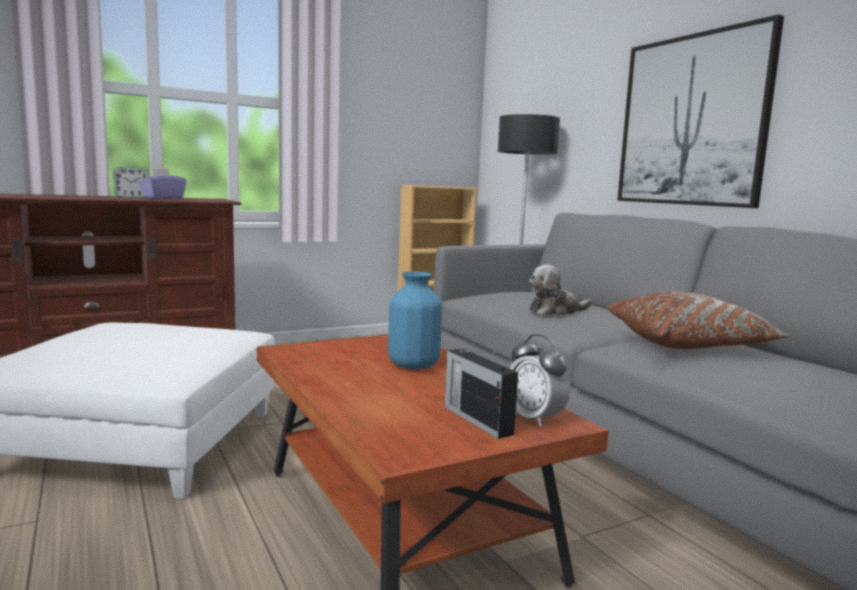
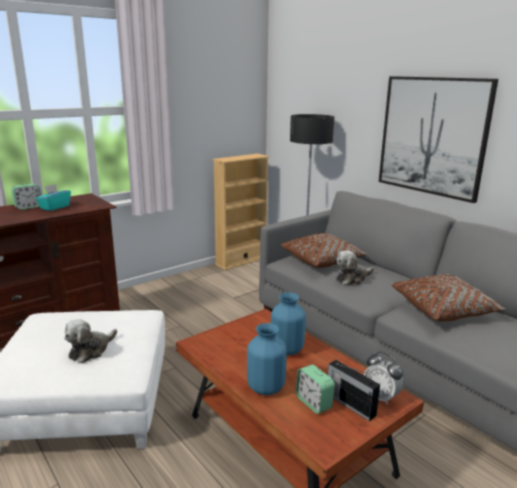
camera: 10 degrees left, 10 degrees up
(140, 349) = (91, 350): none -> plush toy
(163, 198) = (55, 207): purple tissue box -> turquoise tissue box
(352, 393) = (266, 388): none -> blue vase
(417, 413) = (313, 403): none -> alarm clock
(520, 297) = (322, 260): none -> brown pillow

